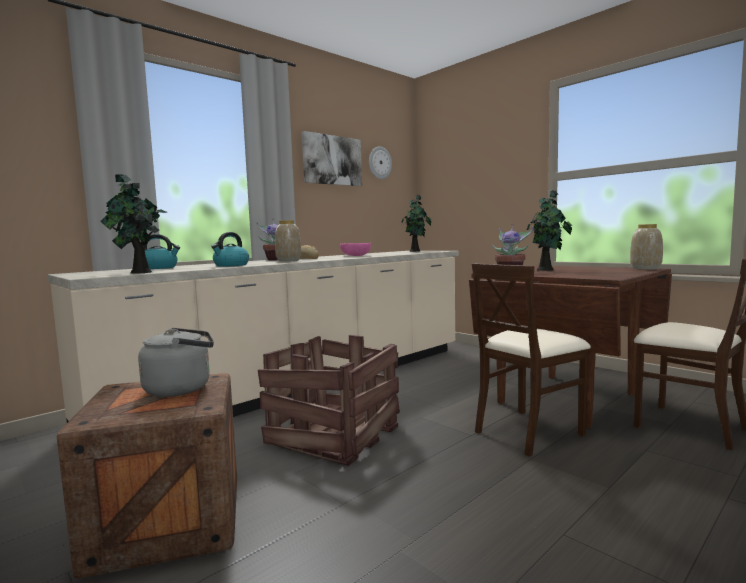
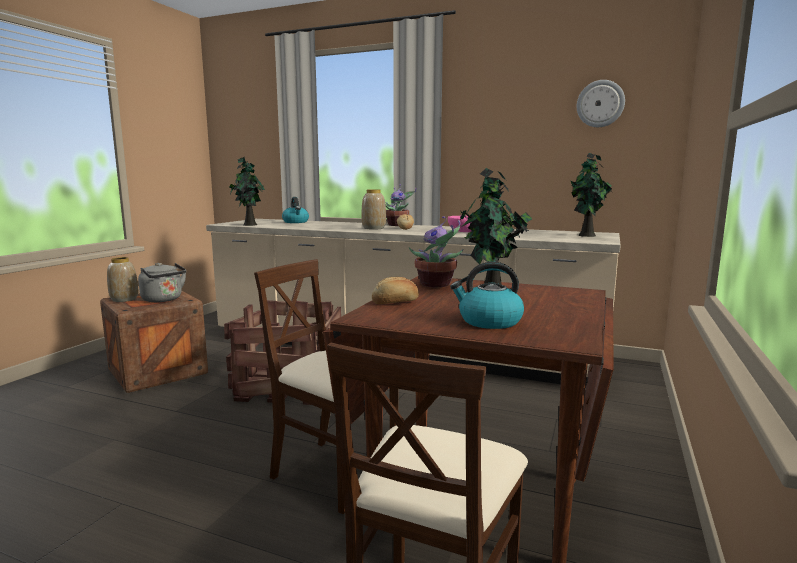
camera: 65 degrees right, 5 degrees up
(231, 265) = (314, 226): kettle -> kettle (489, 321)
(332, 160) = (513, 111): picture -> none
(565, 275) = (396, 302): none -> bread
(645, 268) = (566, 338): vase -> vase (125, 299)

